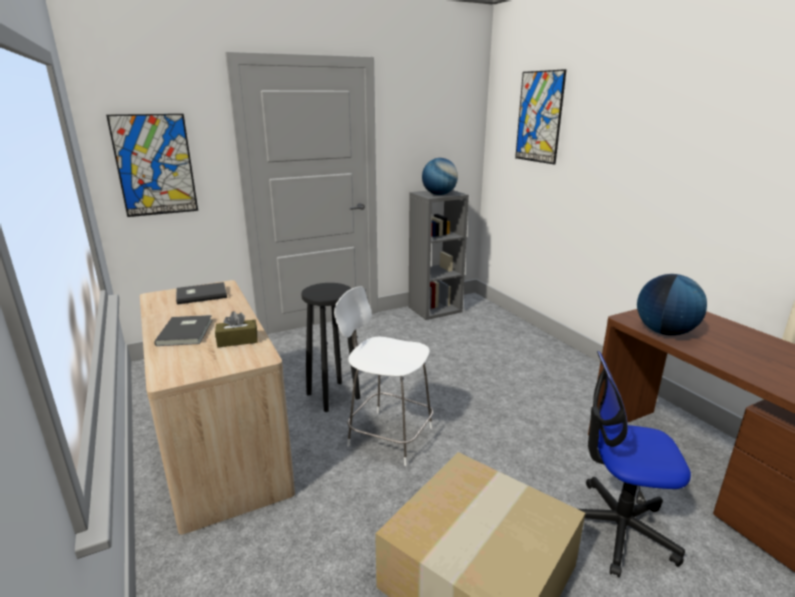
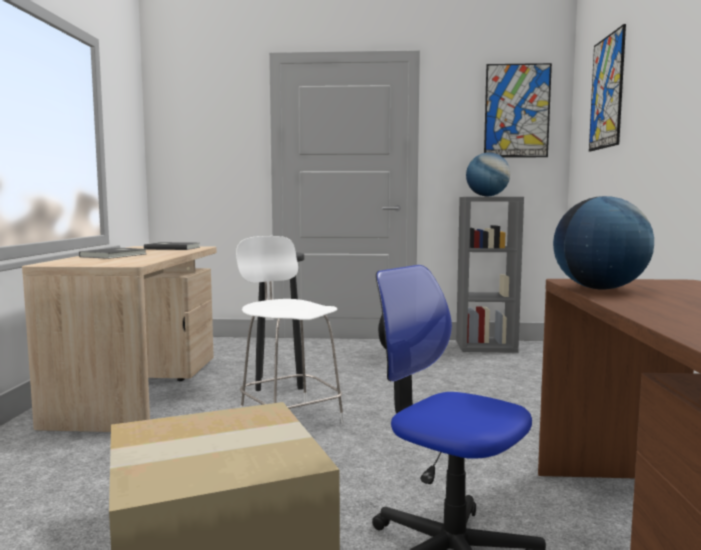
camera: 30 degrees right, 15 degrees down
(155, 165) = (198, 152): picture -> picture (517, 111)
(237, 340) = (137, 259): brown tissue box -> none

